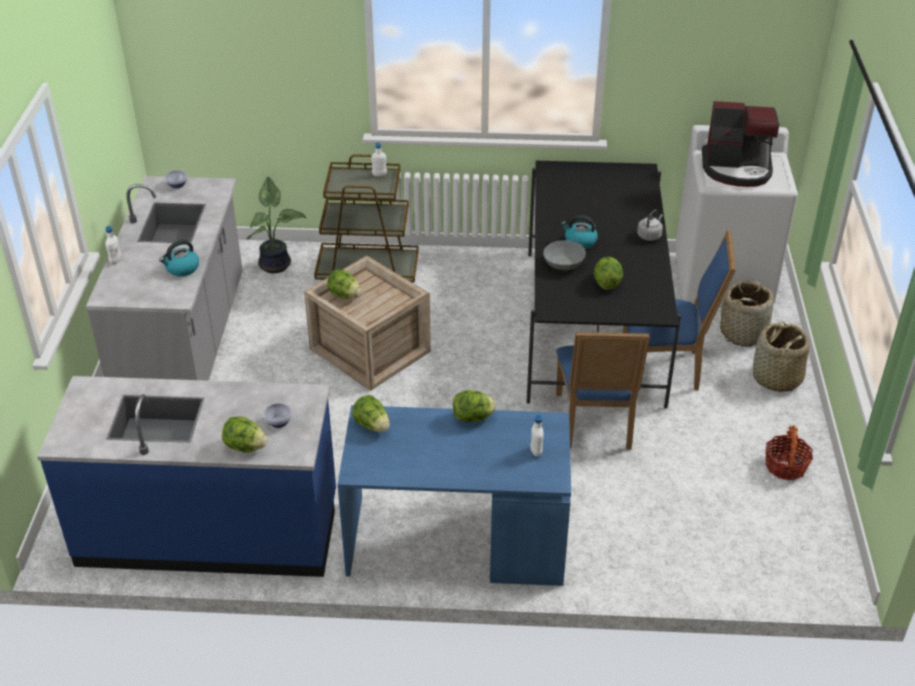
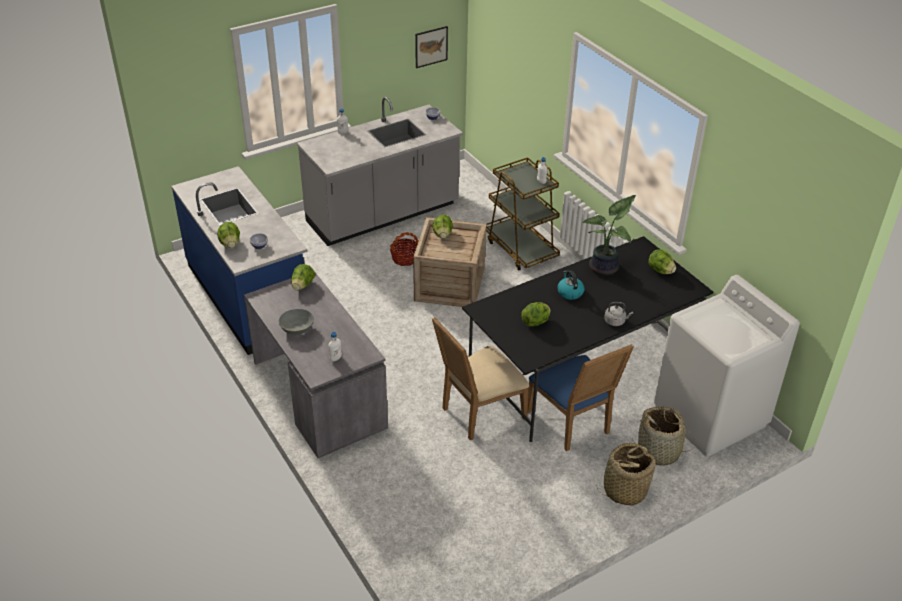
camera: 55 degrees right, 0 degrees up
(112, 99) = (431, 46): none -> picture
(182, 269) = (358, 155): kettle -> none
(276, 264) = (488, 210): potted plant -> potted plant (605, 268)
(455, 541) = (317, 394): blue desk -> grey desk
(473, 418) = (344, 321): lettuce -> lettuce (660, 271)
(564, 264) = (536, 295): grey bowl -> grey bowl (297, 329)
(596, 425) = (478, 413): blue chair -> beige chair
(737, 169) = (723, 322): coffee machine -> none
(785, 466) = (529, 530): basket -> basket (405, 258)

